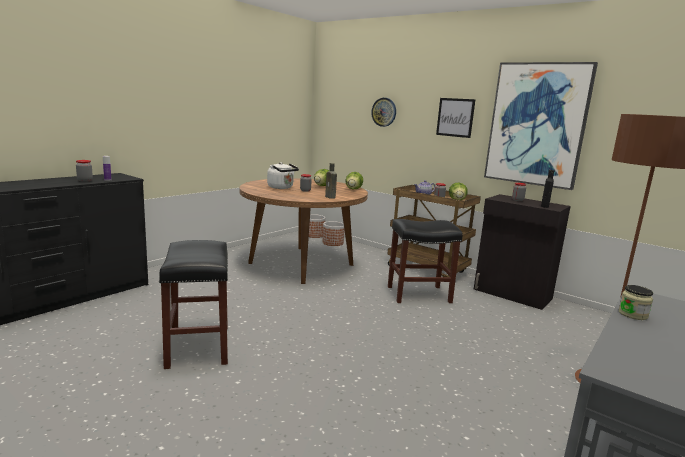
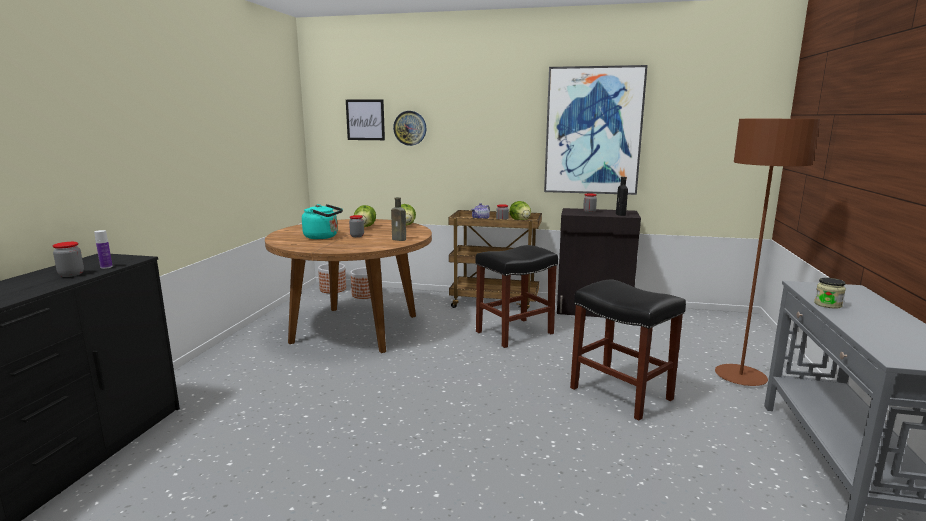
camera: 25 degrees left, 0 degrees up
(197, 346) = (340, 468): black stool -> black stool (619, 393)
(281, 188) = (323, 237): white kettle -> turquoise kettle
(455, 117) = (501, 129): picture -> picture (365, 120)

